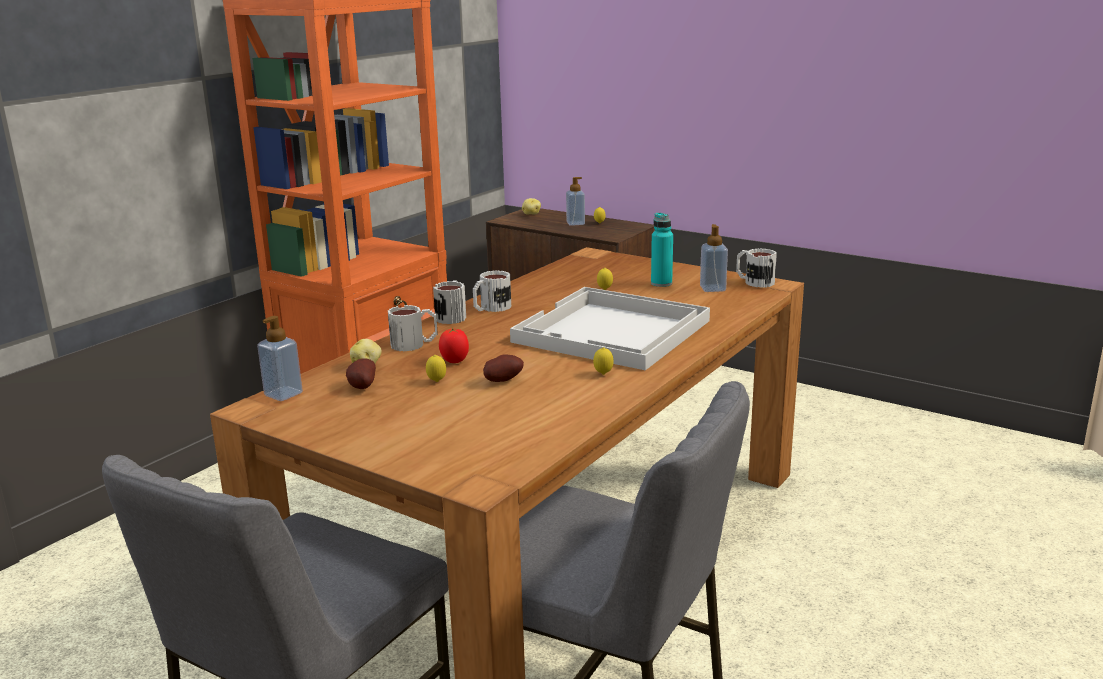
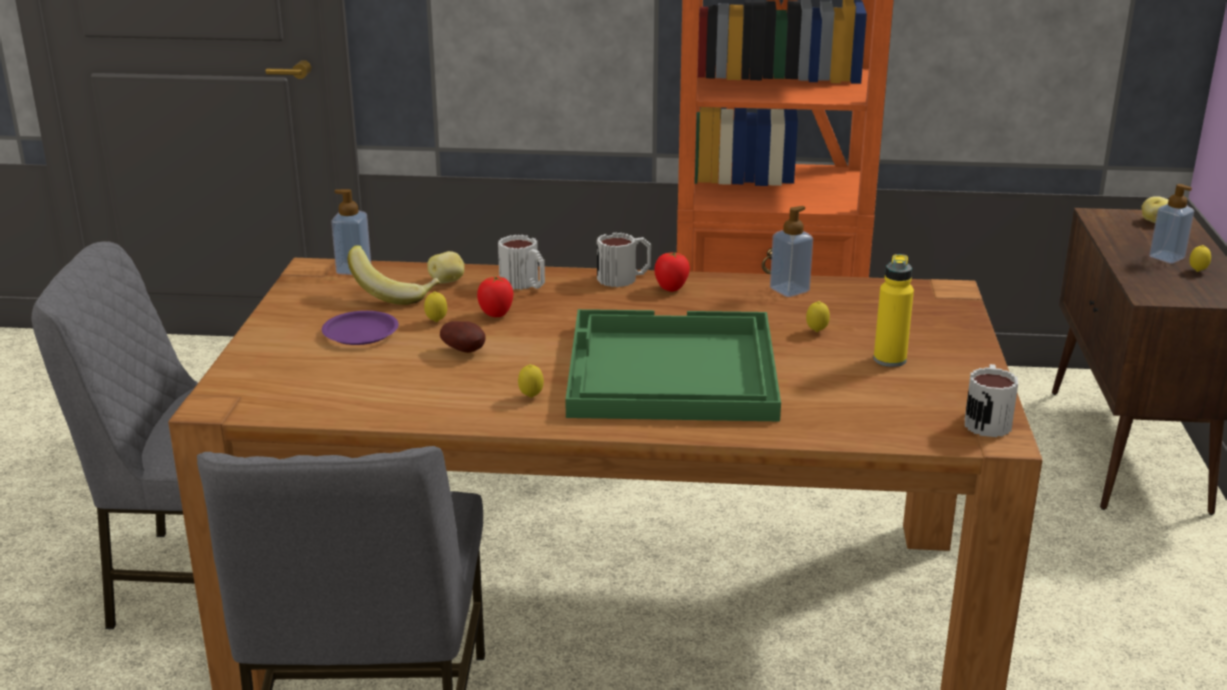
camera: 60 degrees right, 5 degrees up
(361, 387) = (395, 294): potato -> banana
(418, 410) = (360, 333): none -> purple plate
(491, 308) = (671, 289): mug -> tomato
(612, 332) = (669, 371): white tray -> green tray
(661, 283) = (889, 359): turquoise bottle -> yellow bottle
(712, 289) = (915, 397): soap dispenser -> soap dispenser (789, 290)

